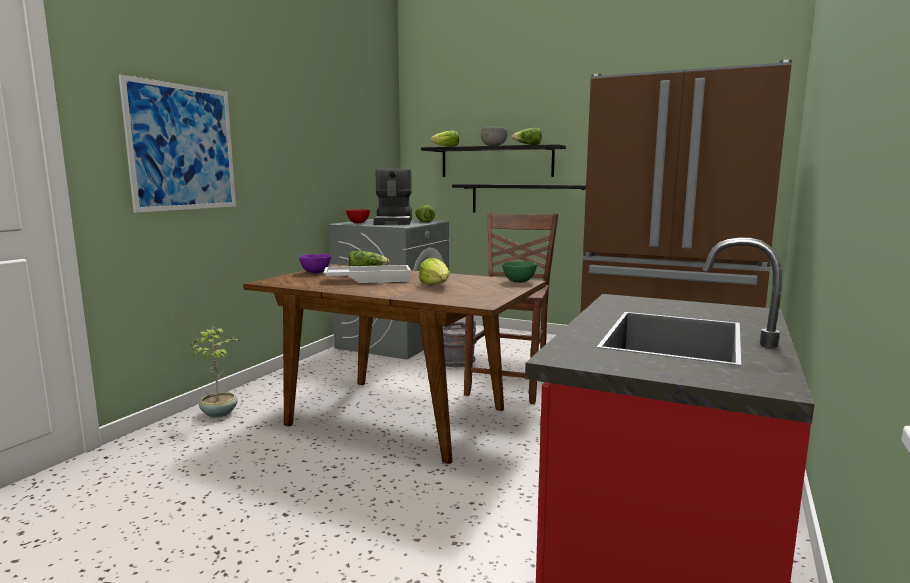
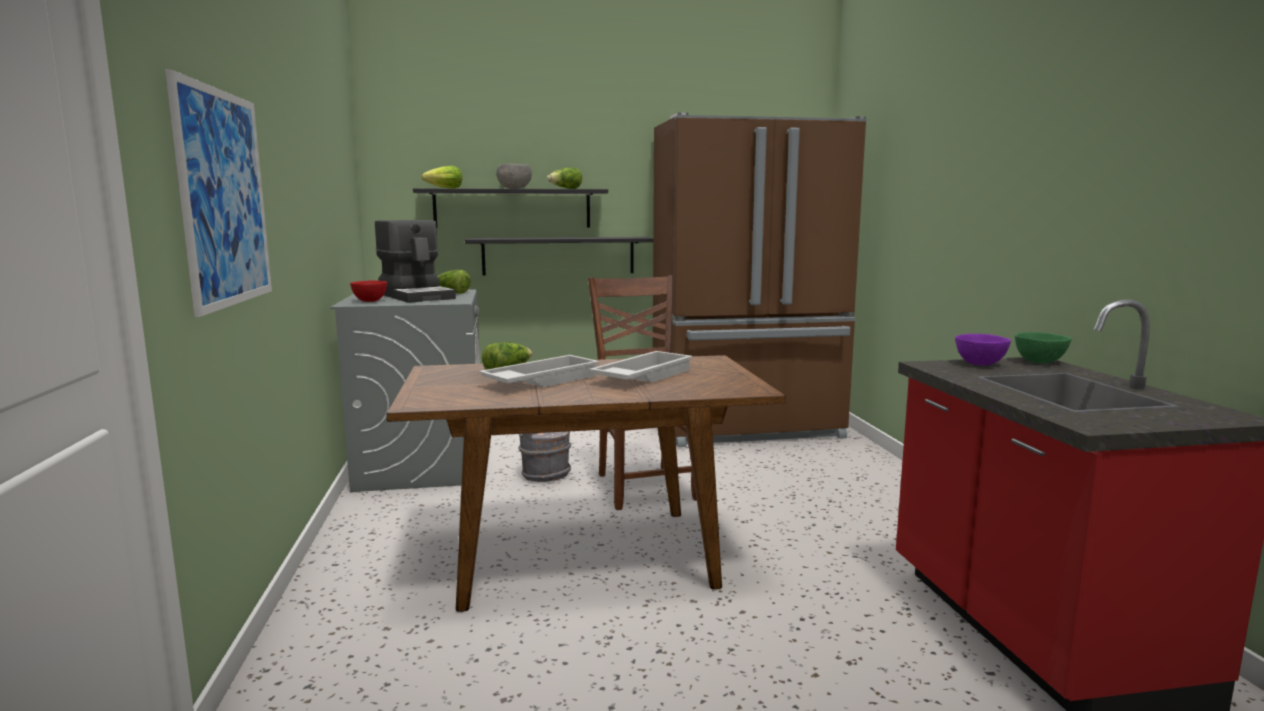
camera: 35 degrees left, 0 degrees up
(219, 413) = (327, 628): potted plant -> none
(315, 272) = (437, 381): purple bowl -> purple bowl (981, 364)
(436, 285) = (642, 376): lettuce -> white tray
(519, 282) = (708, 360): green bowl -> green bowl (1040, 362)

